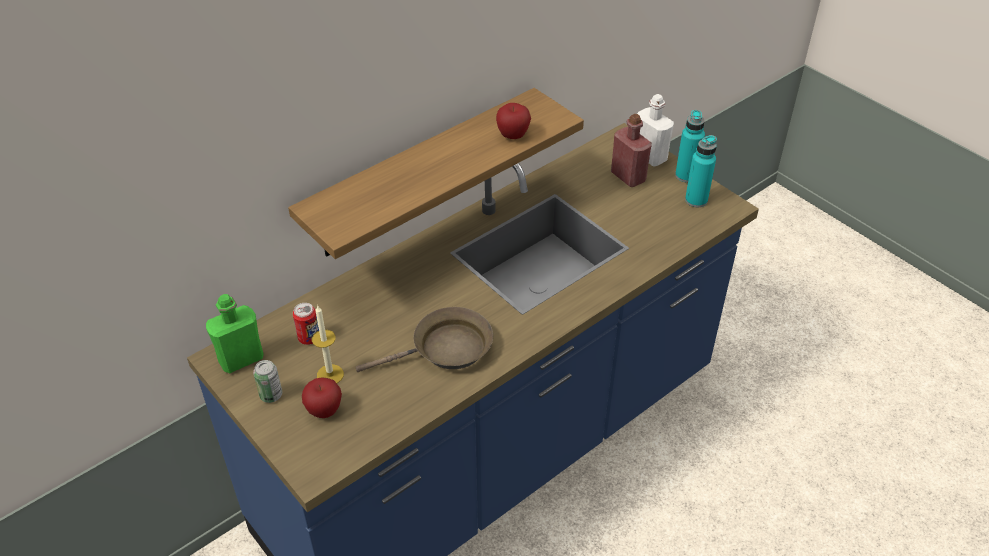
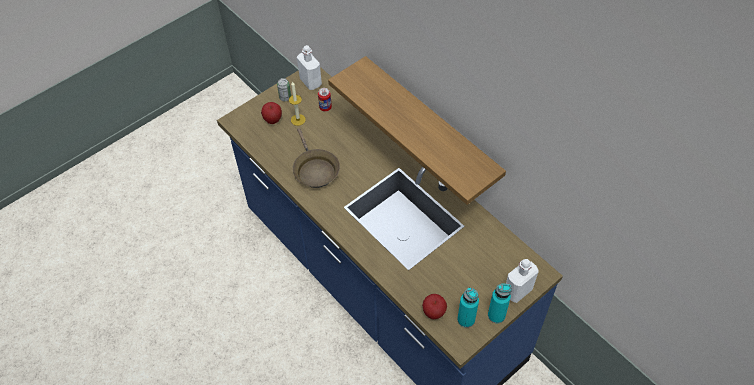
camera: 90 degrees right, 10 degrees up
(241, 359) = (310, 82): green bottle -> white bottle
(513, 136) = (442, 158): apple -> apple (433, 313)
(628, 177) = (490, 274): red bottle -> none

